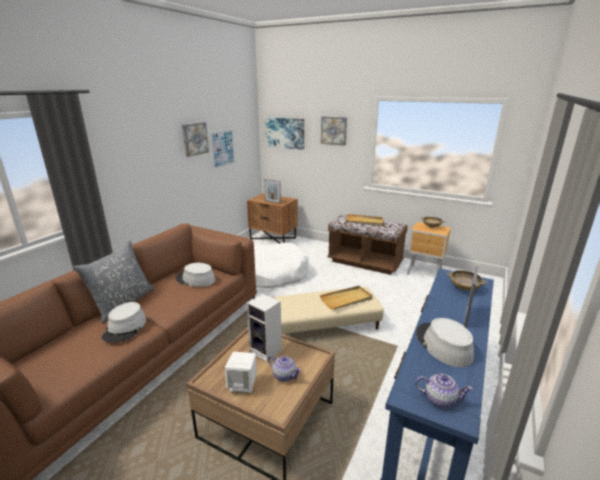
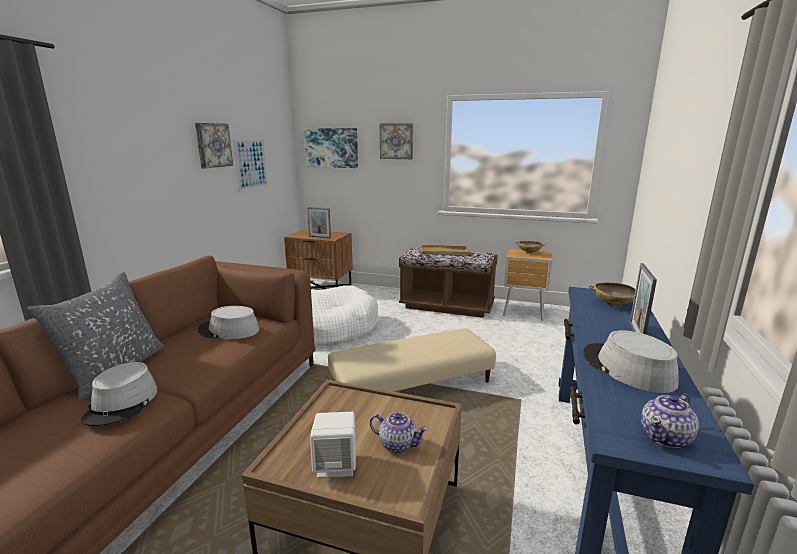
camera: 10 degrees left, 5 degrees down
(267, 351) = (361, 414): speaker -> none
(346, 299) = (445, 344): beige tray -> none
(439, 399) = (666, 437): teapot -> teapot turned 135 degrees clockwise

